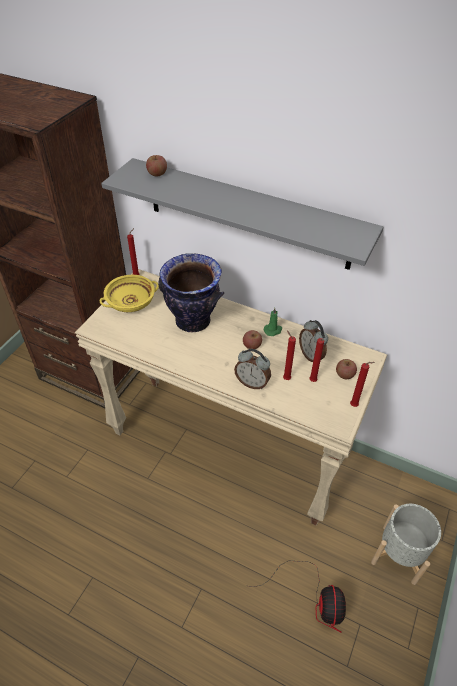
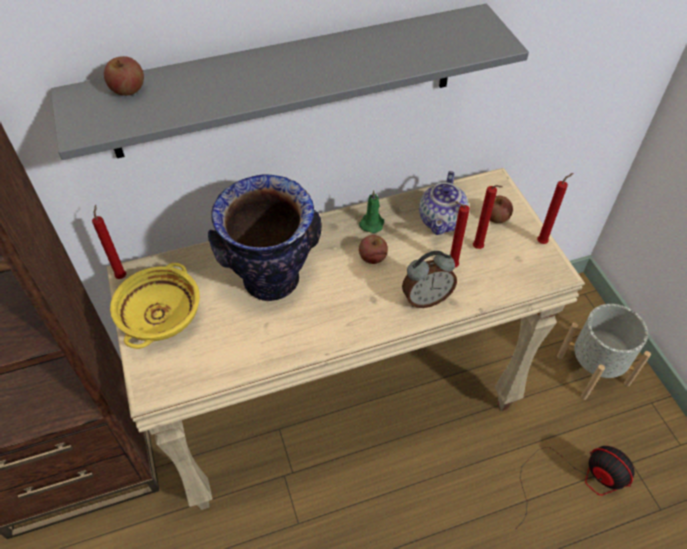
camera: 45 degrees left, 5 degrees up
(311, 355) = (442, 221): alarm clock -> teapot

